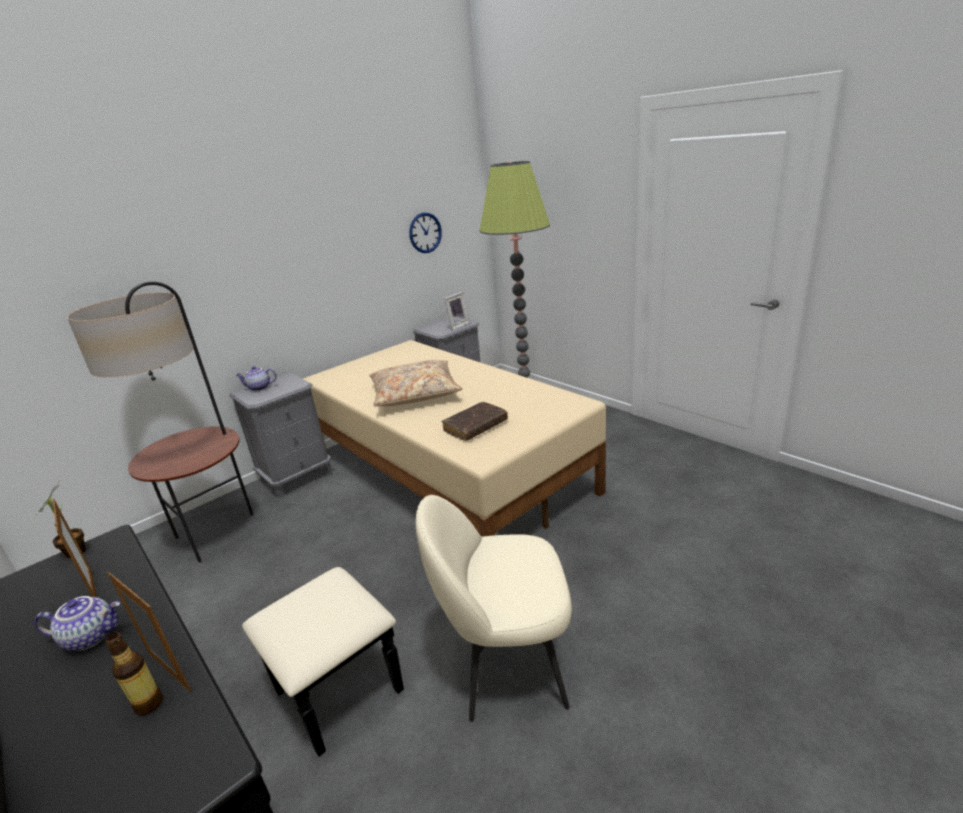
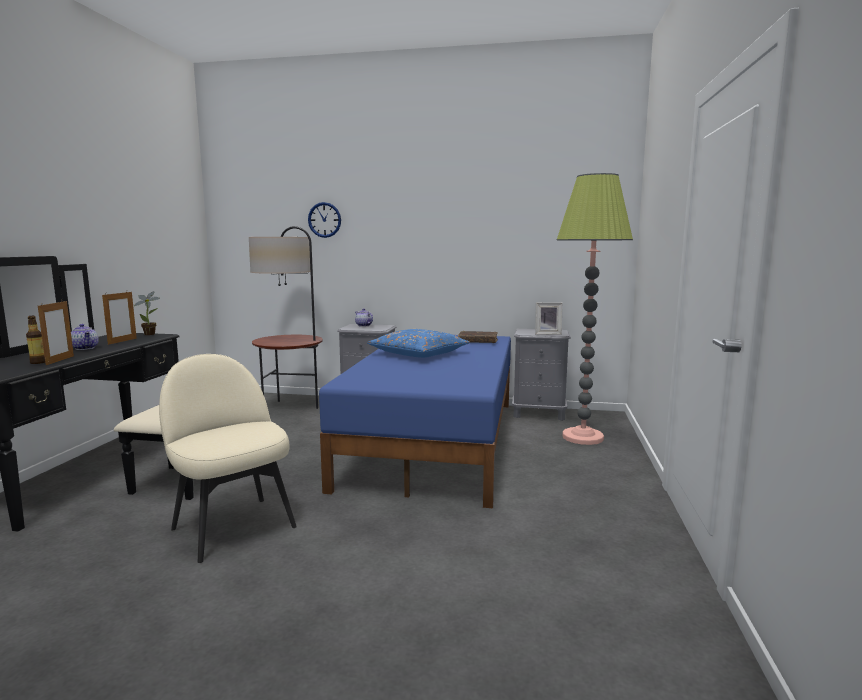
camera: 50 degrees right, 15 degrees down
(415, 393) = (418, 354): beige pillow -> blue pillow
(425, 233) = (550, 243): wall clock -> wall clock (324, 220)
(447, 470) = (436, 440): beige bed -> blue bed
(475, 427) = (388, 374): brown book -> brown book (477, 342)

